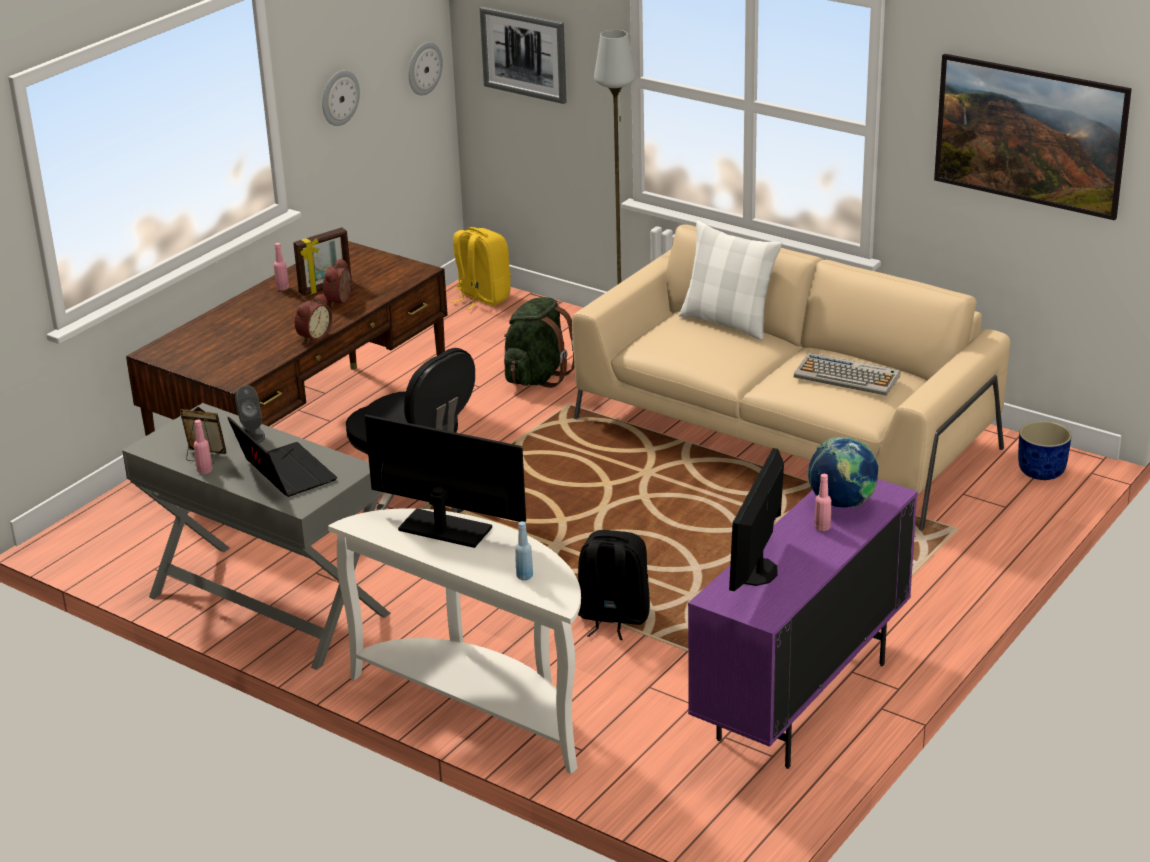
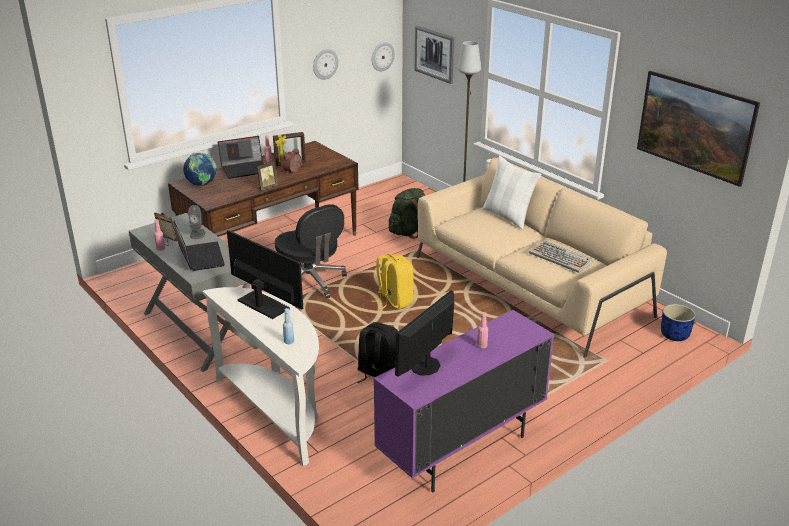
camera: 15 degrees right, 0 degrees up
(250, 310) = (245, 169): none -> laptop
(313, 336) = (267, 187): alarm clock -> picture frame
(481, 298) = (402, 186): yellow backpack -> yellow backpack (394, 301)
(842, 504) = (502, 333): globe -> globe (202, 185)

